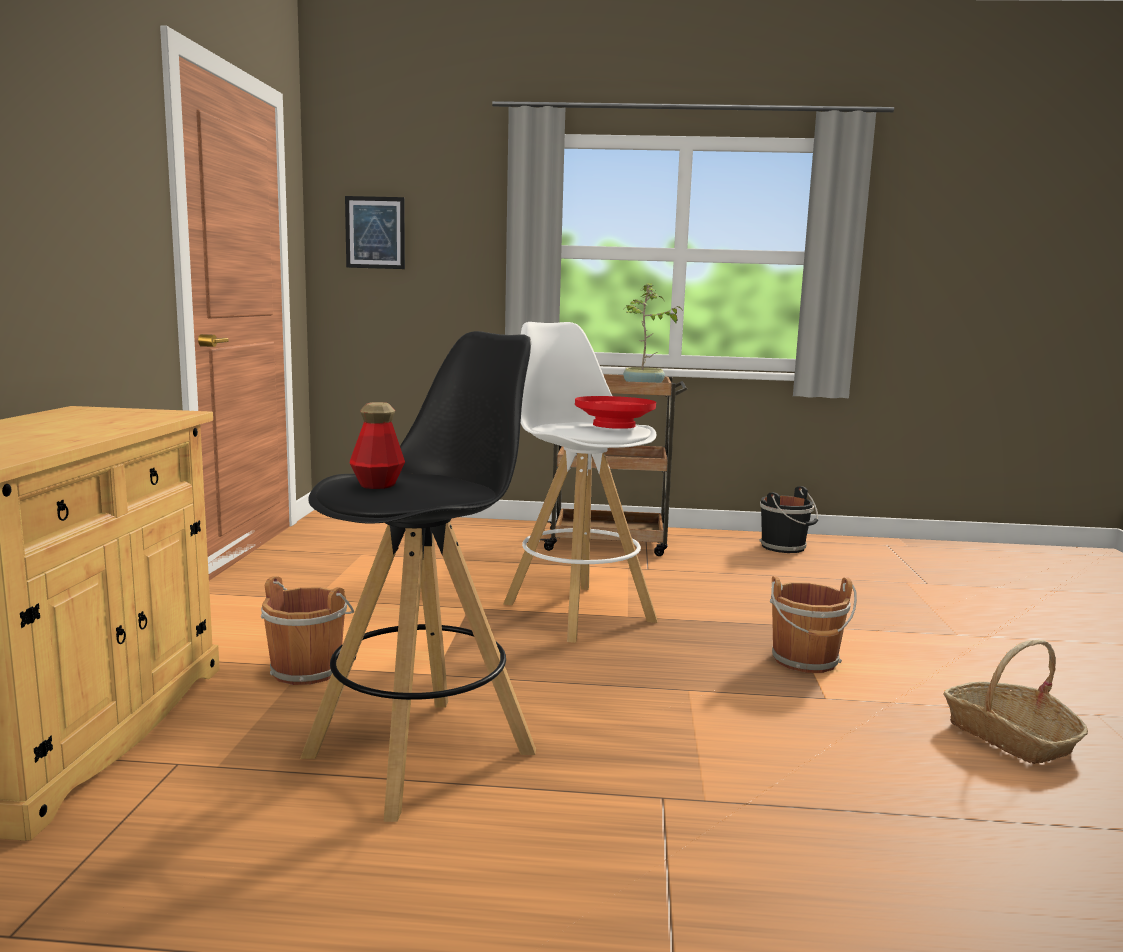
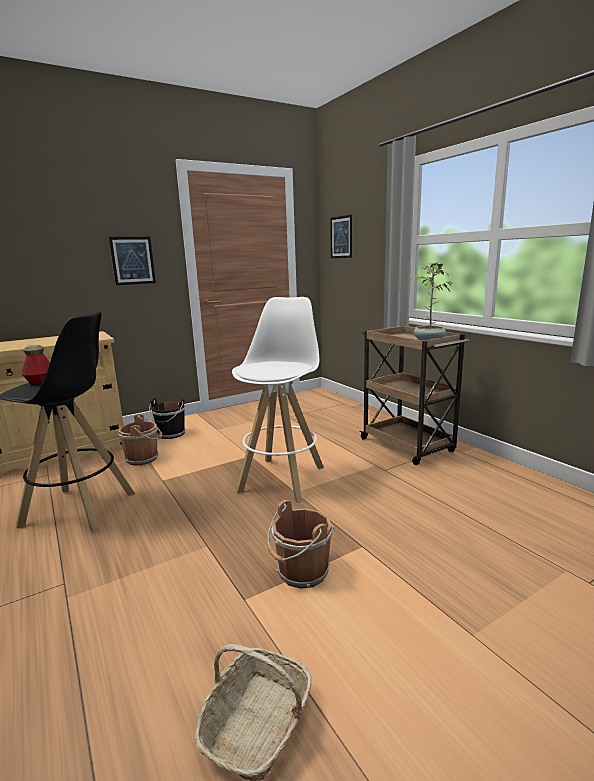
camera: 55 degrees right, 5 degrees up
(110, 235) = (133, 260): none -> picture
(614, 426) = (281, 368): red bowl -> none
(785, 547) = (531, 494): black bucket -> black bucket (171, 434)

